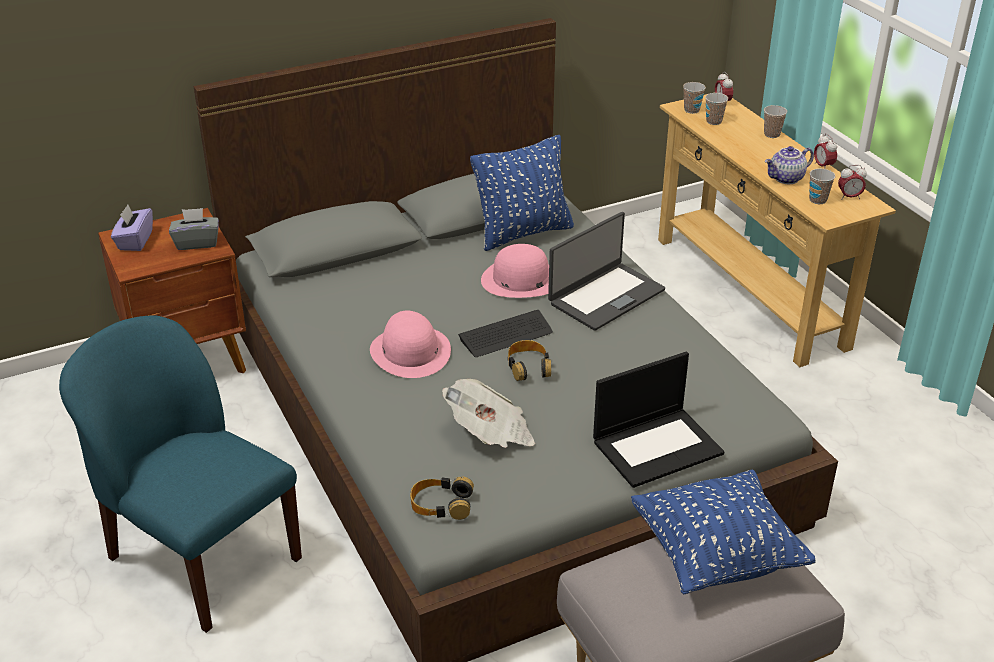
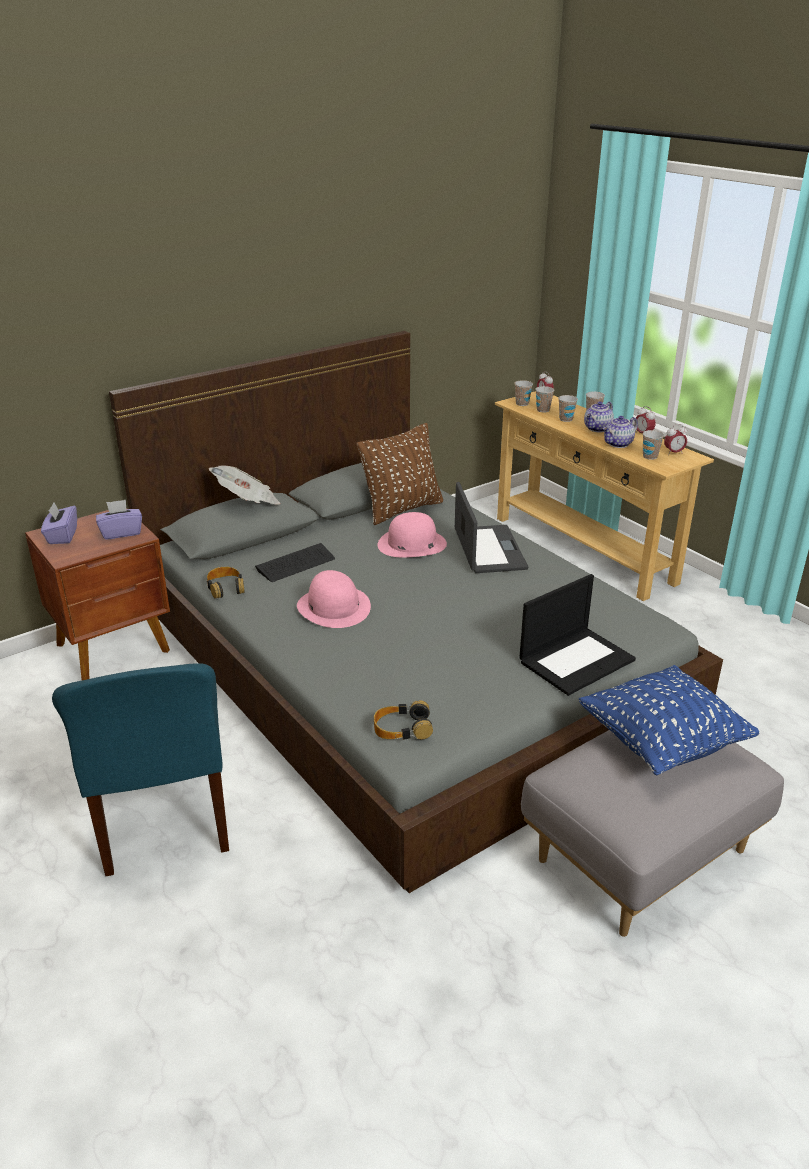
camera: 10 degrees left, 5 degrees down
(197, 243) = (121, 533): grey tissue box -> purple tissue box
(201, 557) = (163, 814): blue chair -> blue chair turned 135 degrees counterclockwise
(490, 434) = (427, 665): newspaper -> newspaper (247, 501)
(506, 335) = (414, 587): keyboard -> keyboard (296, 564)
(523, 233) = (402, 509): blue pillow -> brown pillow
(528, 366) = (442, 609): headphones -> headphones (225, 587)
(605, 296) = (488, 550): laptop -> laptop turned 45 degrees counterclockwise
(736, 137) = (566, 419): none -> cup
(770, 154) = (598, 429): none -> teapot

